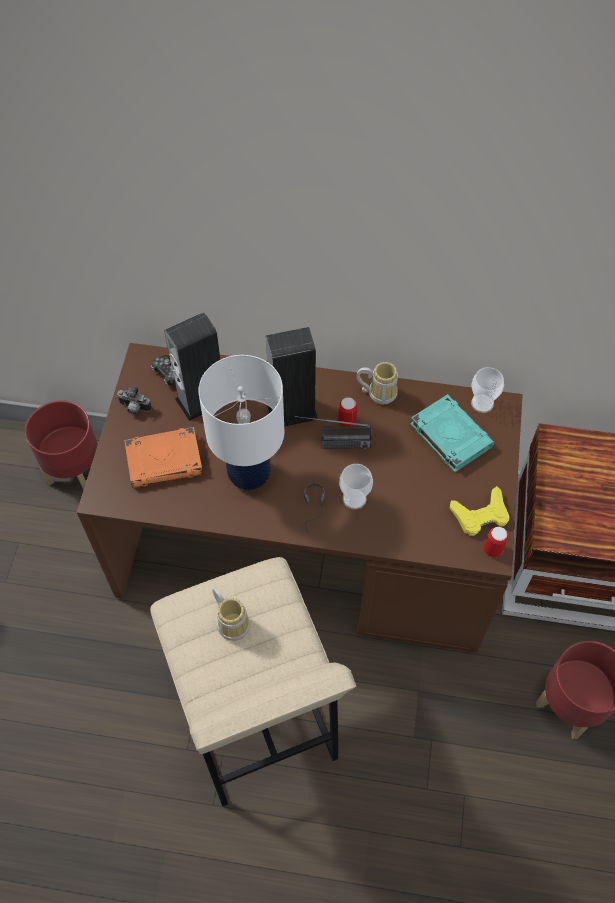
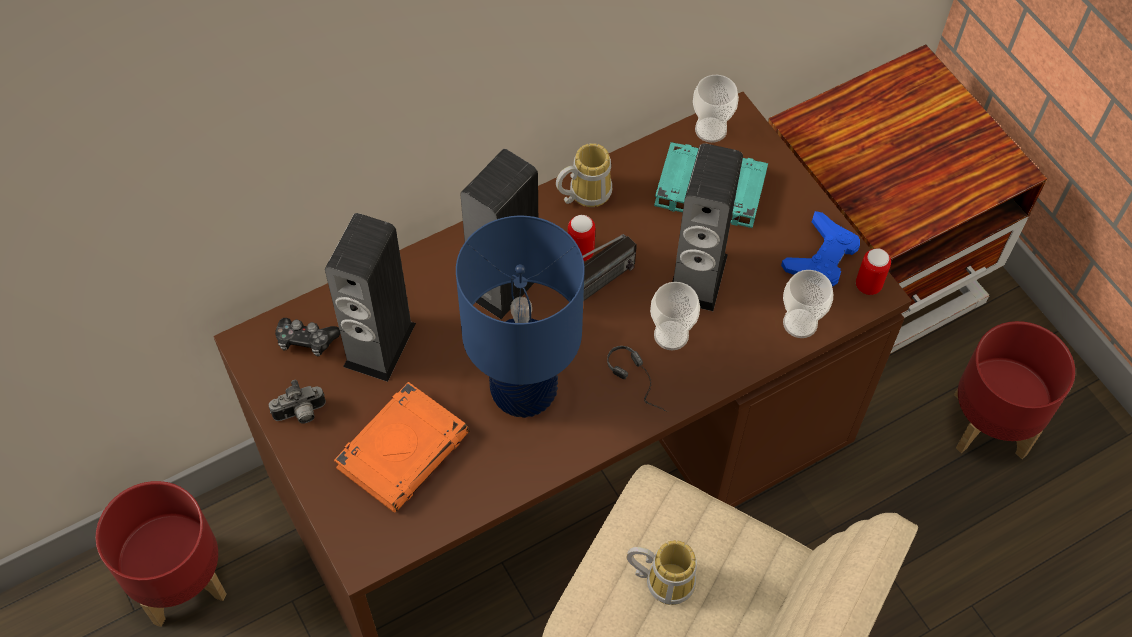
camera: 40 degrees left, 0 degrees up
(250, 475) = (525, 393): white table lamp -> blue table lamp
(398, 478) = (697, 277): none -> speaker
(432, 542) = (800, 323): none -> cup
(480, 515) = (821, 257): yellow game controller -> blue game controller

